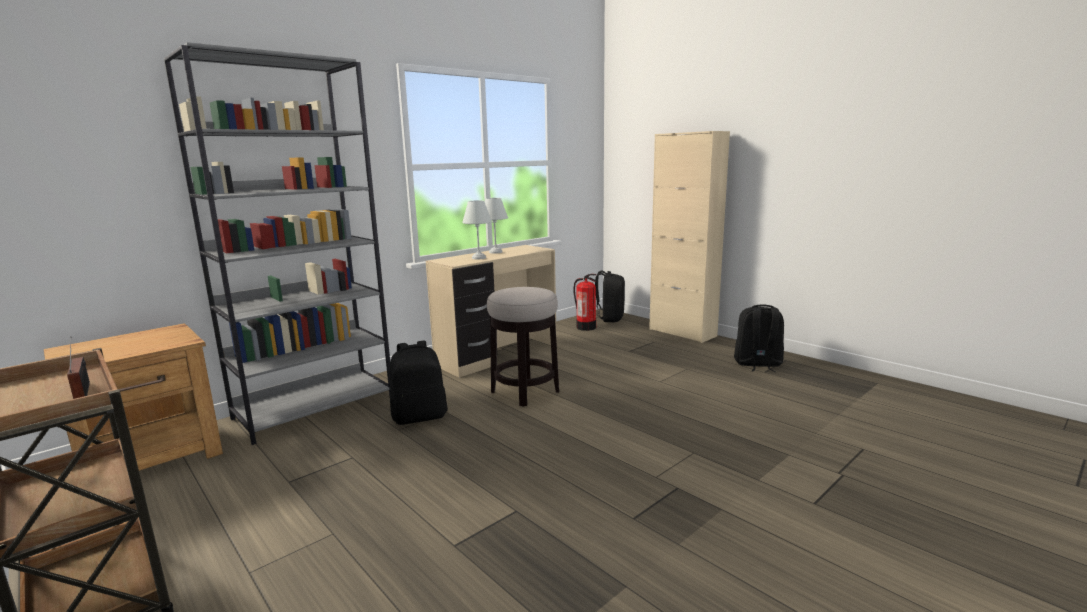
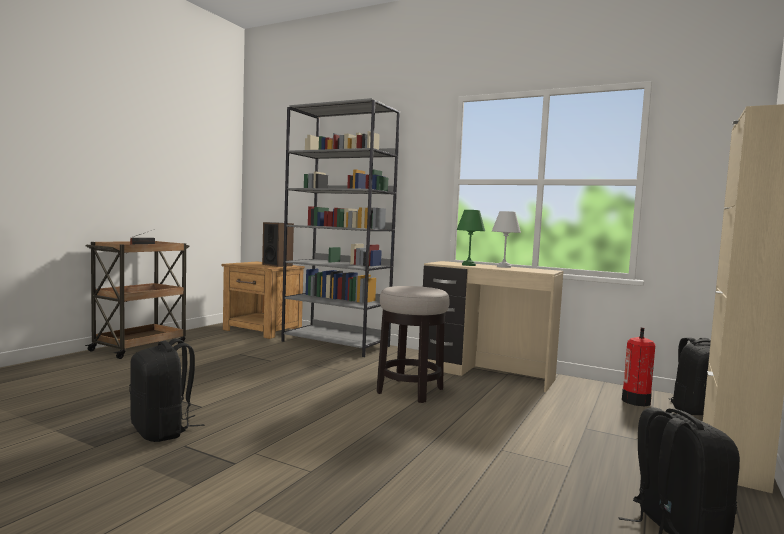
camera: 70 degrees right, 10 degrees down
(150, 336) = (277, 265): none -> speaker
(420, 417) = (337, 367): black backpack -> black backpack (162, 431)
(478, 258) = (468, 265): white table lamp -> green table lamp

